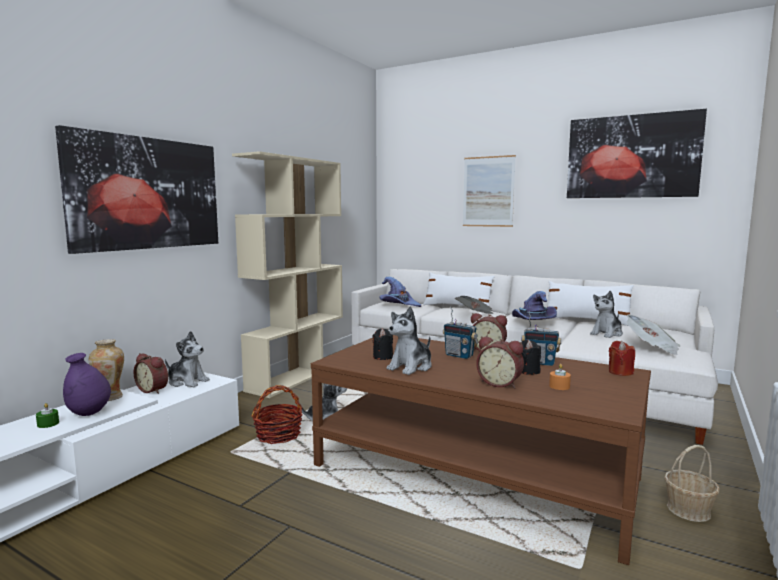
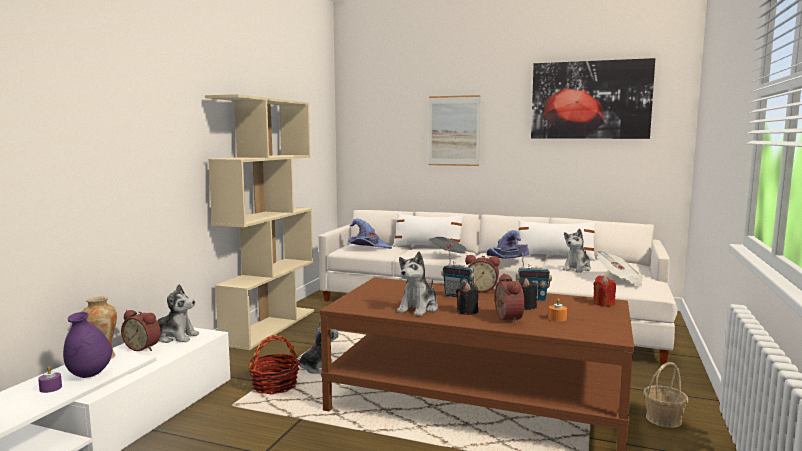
camera: 10 degrees left, 0 degrees up
(48, 424) = (50, 388): green candle -> purple candle
(147, 193) = (127, 140): picture -> none
(383, 357) = (387, 301): black candle -> black candle (467, 311)
(500, 383) = (505, 319): alarm clock -> alarm clock turned 120 degrees counterclockwise

